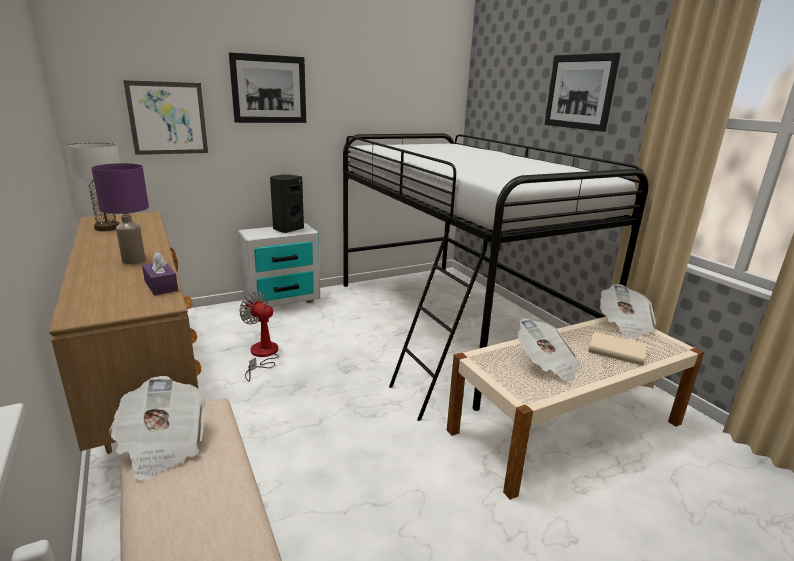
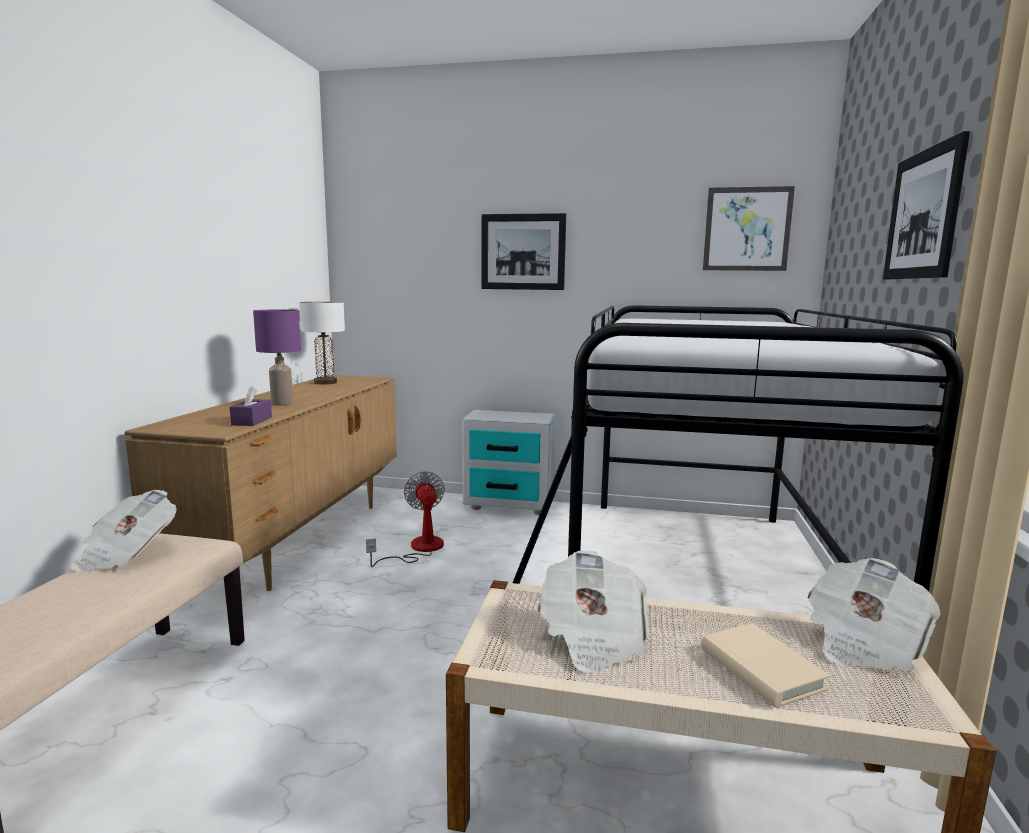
camera: 40 degrees right, 10 degrees down
(168, 118) = (417, 284): picture -> picture (747, 229)
(287, 229) = (522, 415): black speaker -> none

